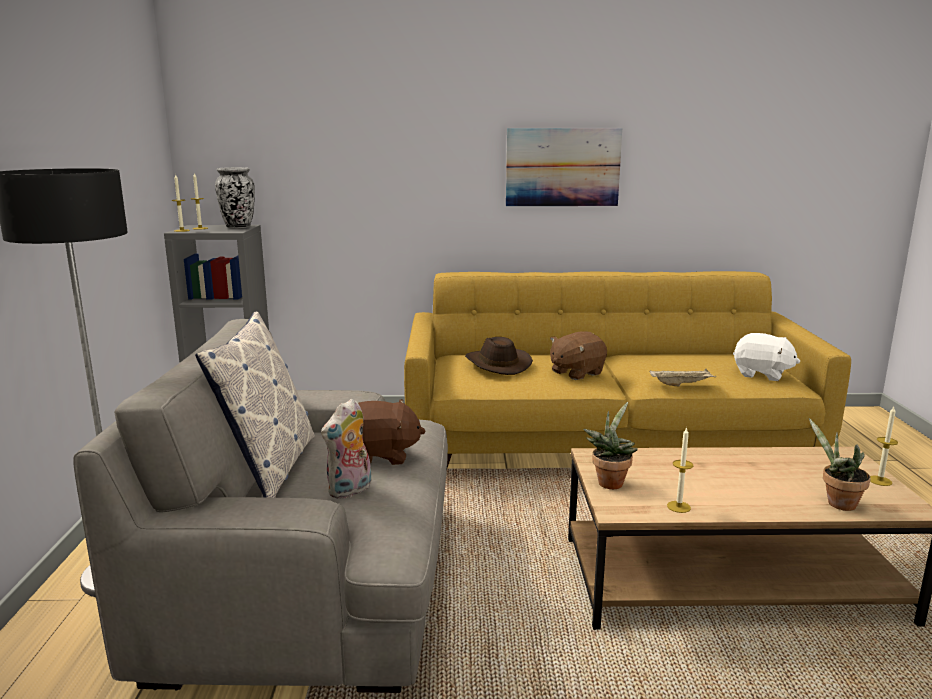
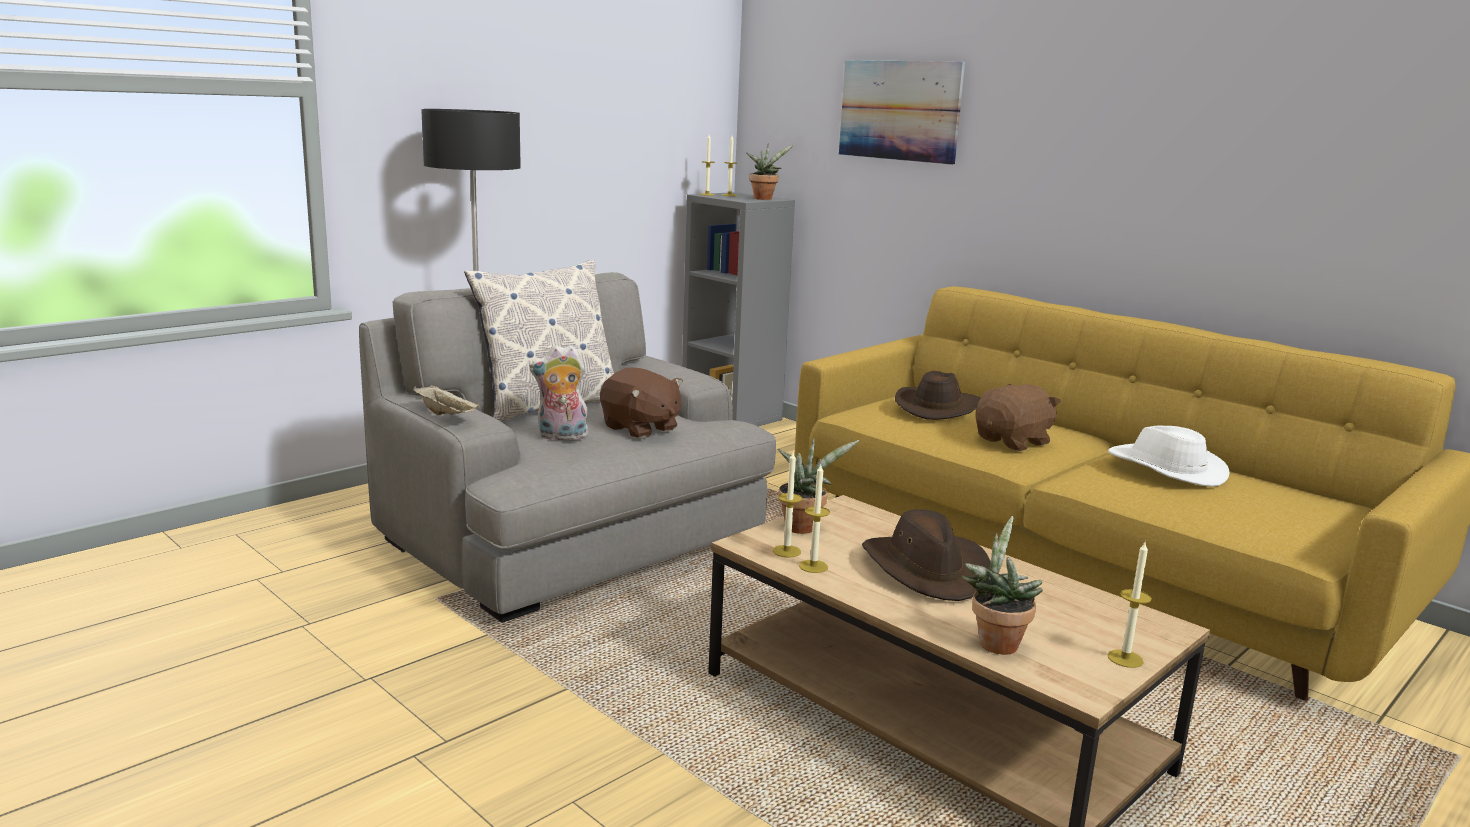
camera: 45 degrees right, 0 degrees up
(238, 227) = (764, 198): vase -> potted plant
(562, 167) = (1143, 160): picture -> picture (899, 110)
(576, 373) = (1014, 441): brown plush toy -> brown plush toy turned 135 degrees clockwise
(644, 504) = (786, 551): none -> candle
(669, 362) = (1165, 468): none -> white hat
(681, 384) = (1119, 492): beige tray -> beige tray (447, 415)
(718, 476) = (927, 570): none -> brown hat
(761, 374) = (1284, 523): white plush toy -> none

